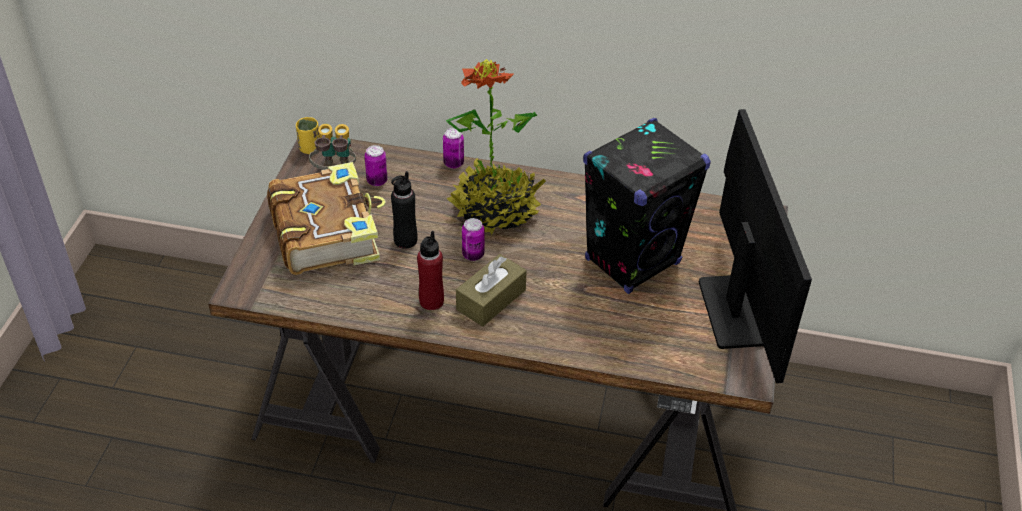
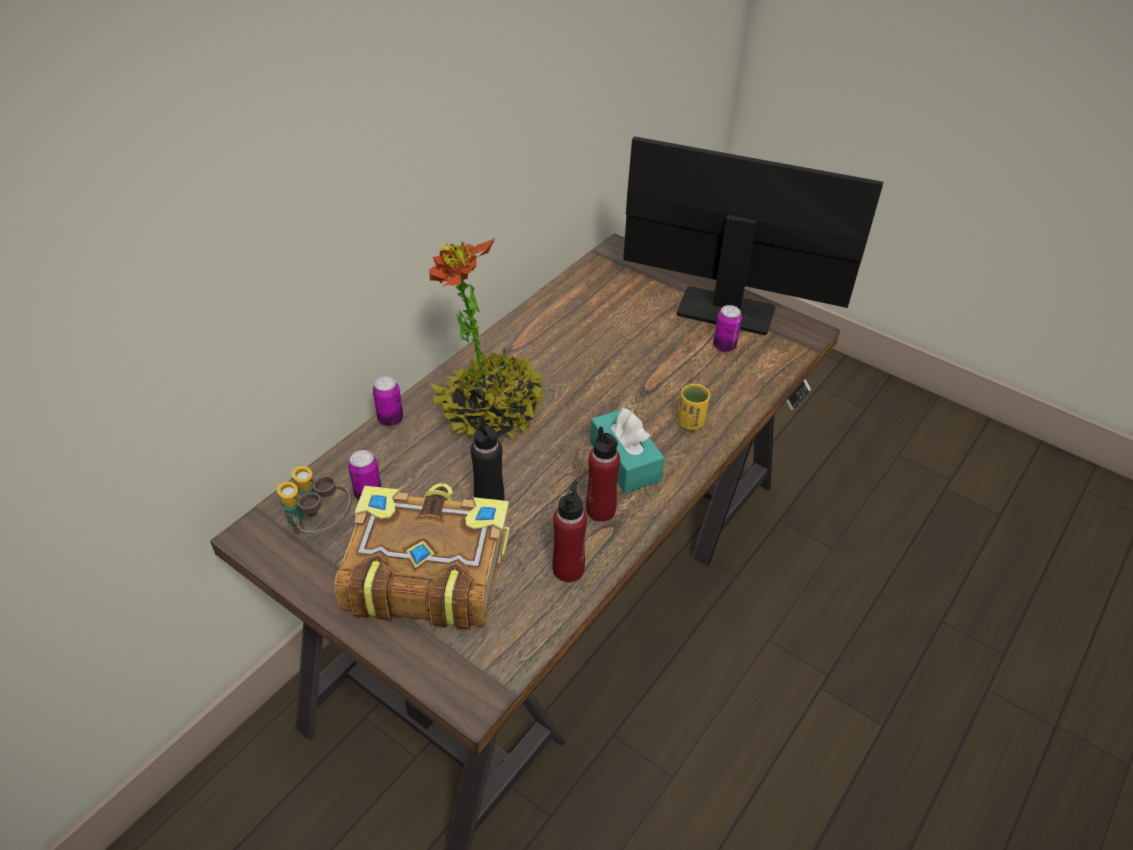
camera: 65 degrees left, 0 degrees up
(310, 149) = (254, 541): yellow cup -> yellow cup (690, 422)
(365, 301) = (568, 569): none -> red bottle
(473, 255) = (549, 452): can -> can (724, 346)
(491, 299) = (625, 461): brown tissue box -> turquoise tissue box
(633, 261) = (628, 344): black speaker -> none

